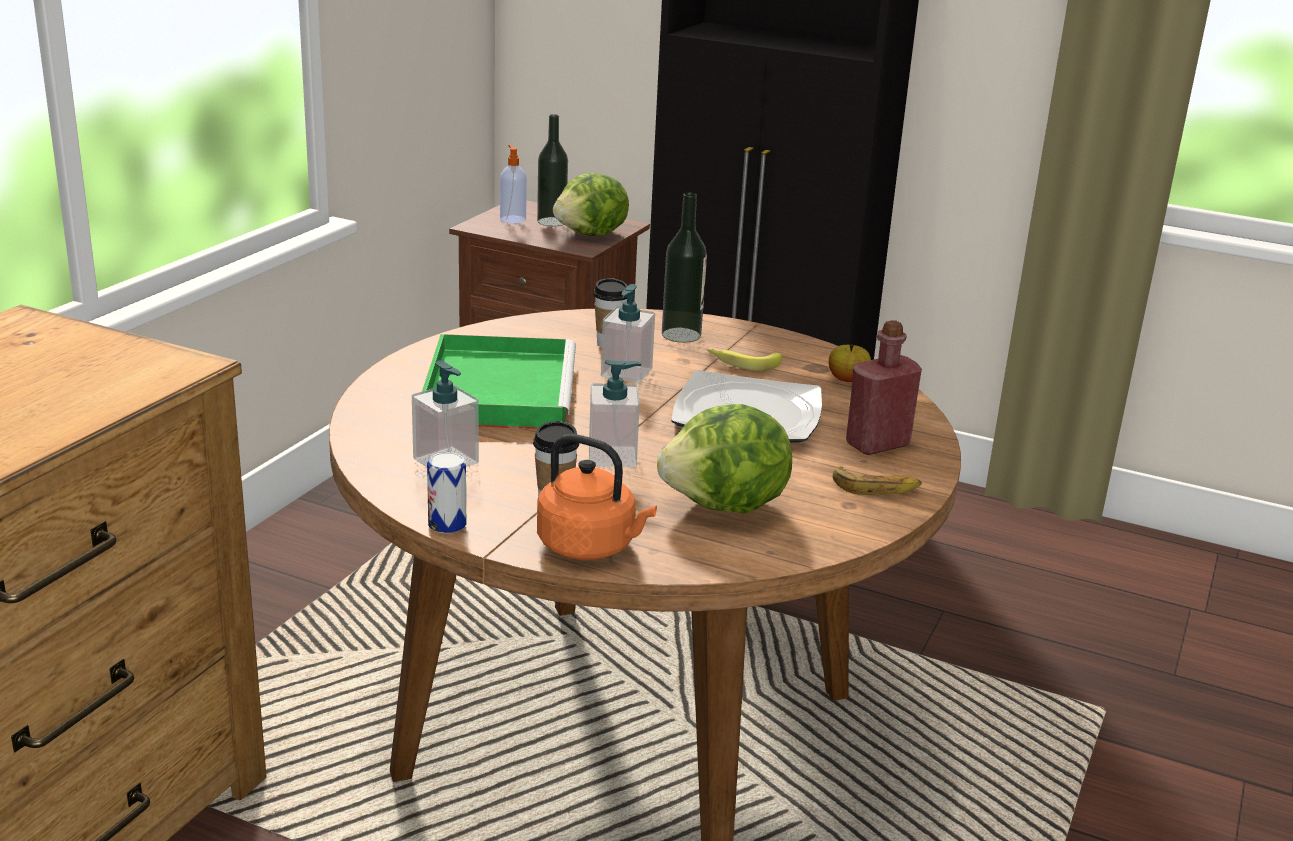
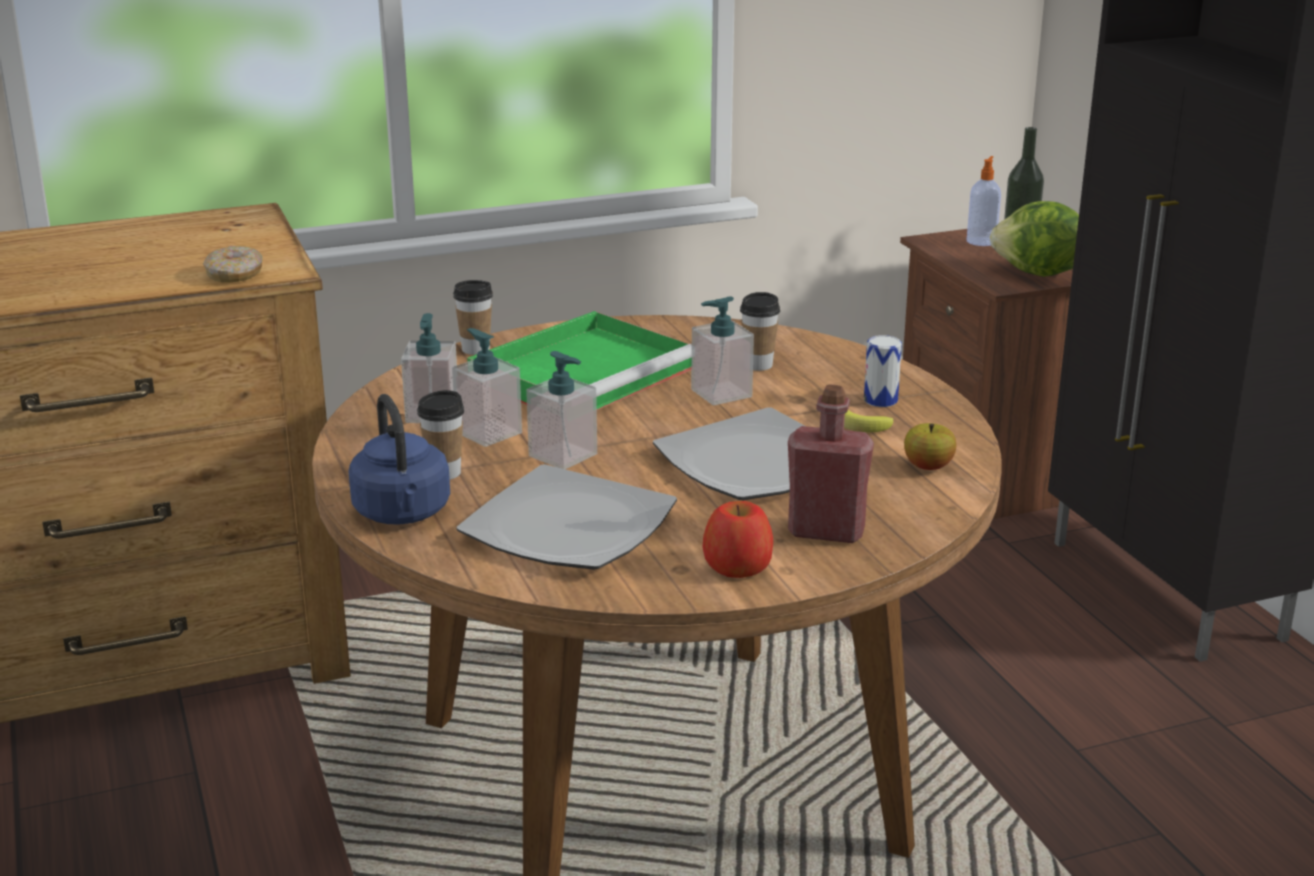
camera: 45 degrees right, 0 degrees up
(148, 381) = (235, 275): none -> donut
(370, 397) = (475, 349): none -> cup
(447, 524) = (341, 458): can -> can (880, 400)
(522, 459) = (488, 432): none -> soap dispenser
(591, 547) = (403, 514): orange kettle -> blue kettle
(681, 335) = (845, 377): bottle -> none
(726, 507) = (569, 528): lettuce -> plate
(876, 488) = (738, 565): banana -> apple

